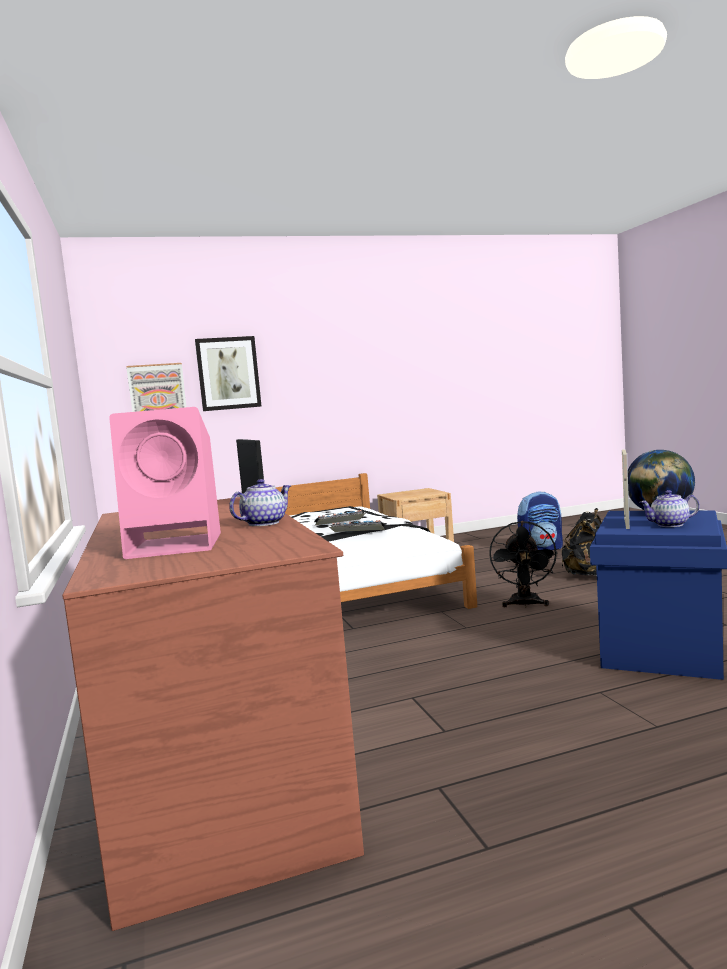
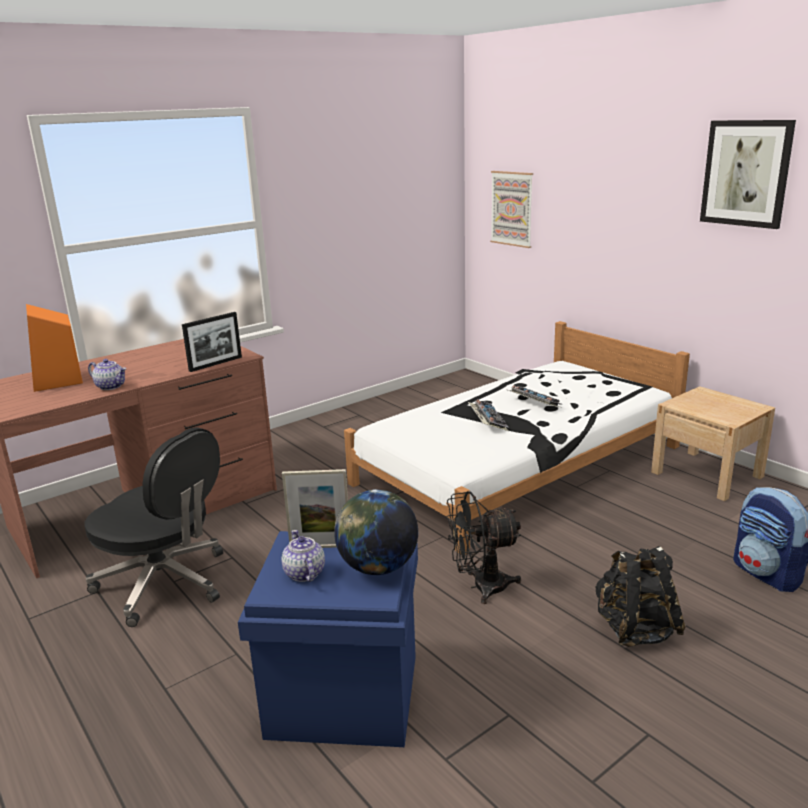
camera: 70 degrees right, 15 degrees up
(178, 545) = (58, 381): pink speaker -> orange speaker
(228, 373) = (570, 191): picture -> picture (746, 173)
(447, 736) = (165, 583): none -> black office chair

